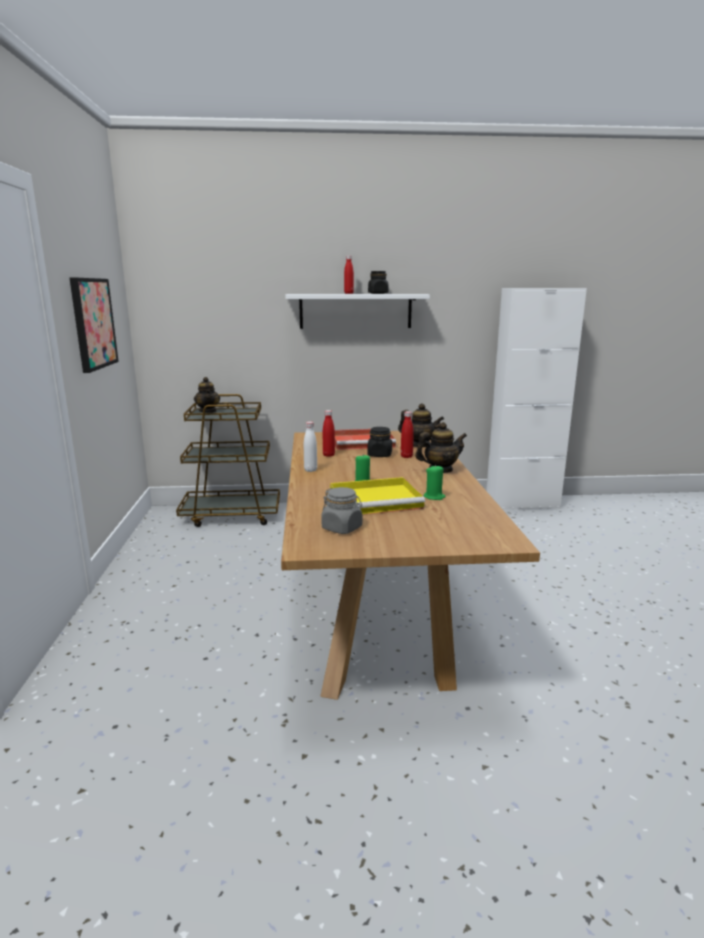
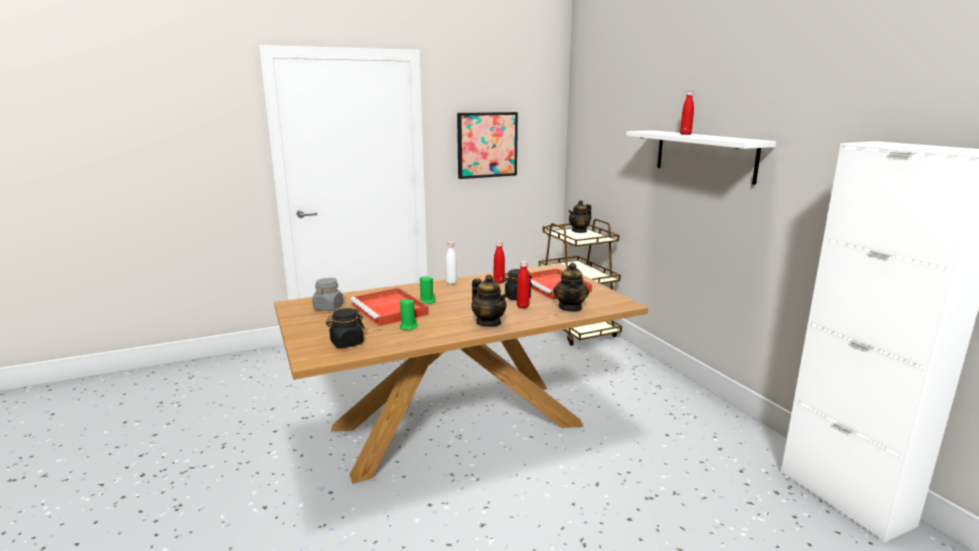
camera: 70 degrees right, 0 degrees up
(377, 500) = (390, 310): yellow tray -> red tray
(378, 293) = (712, 136): black jar -> black jar (346, 343)

